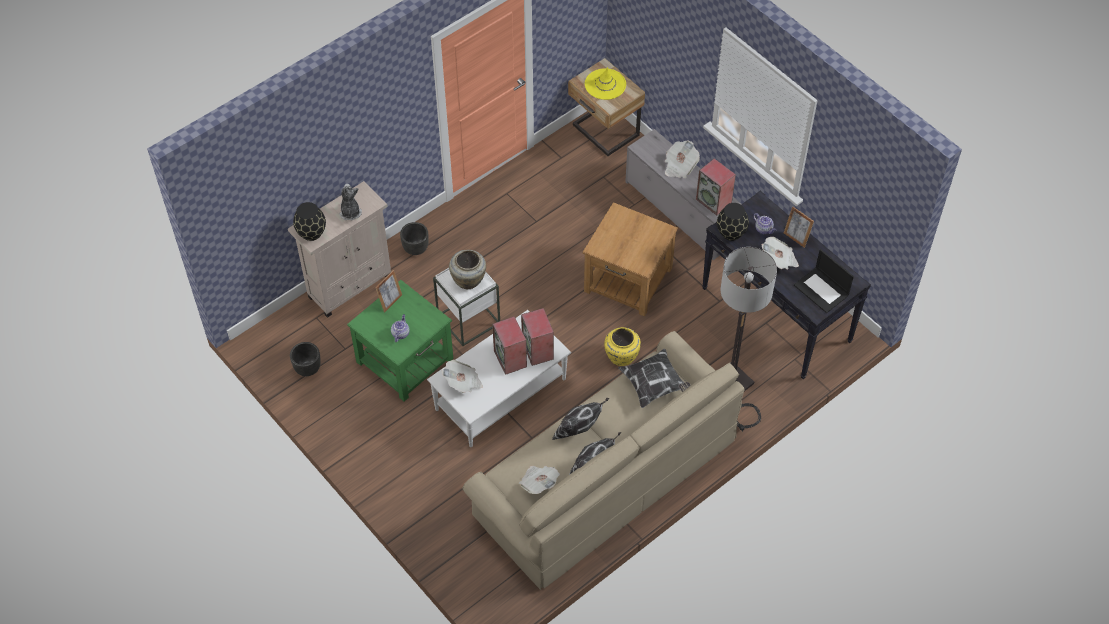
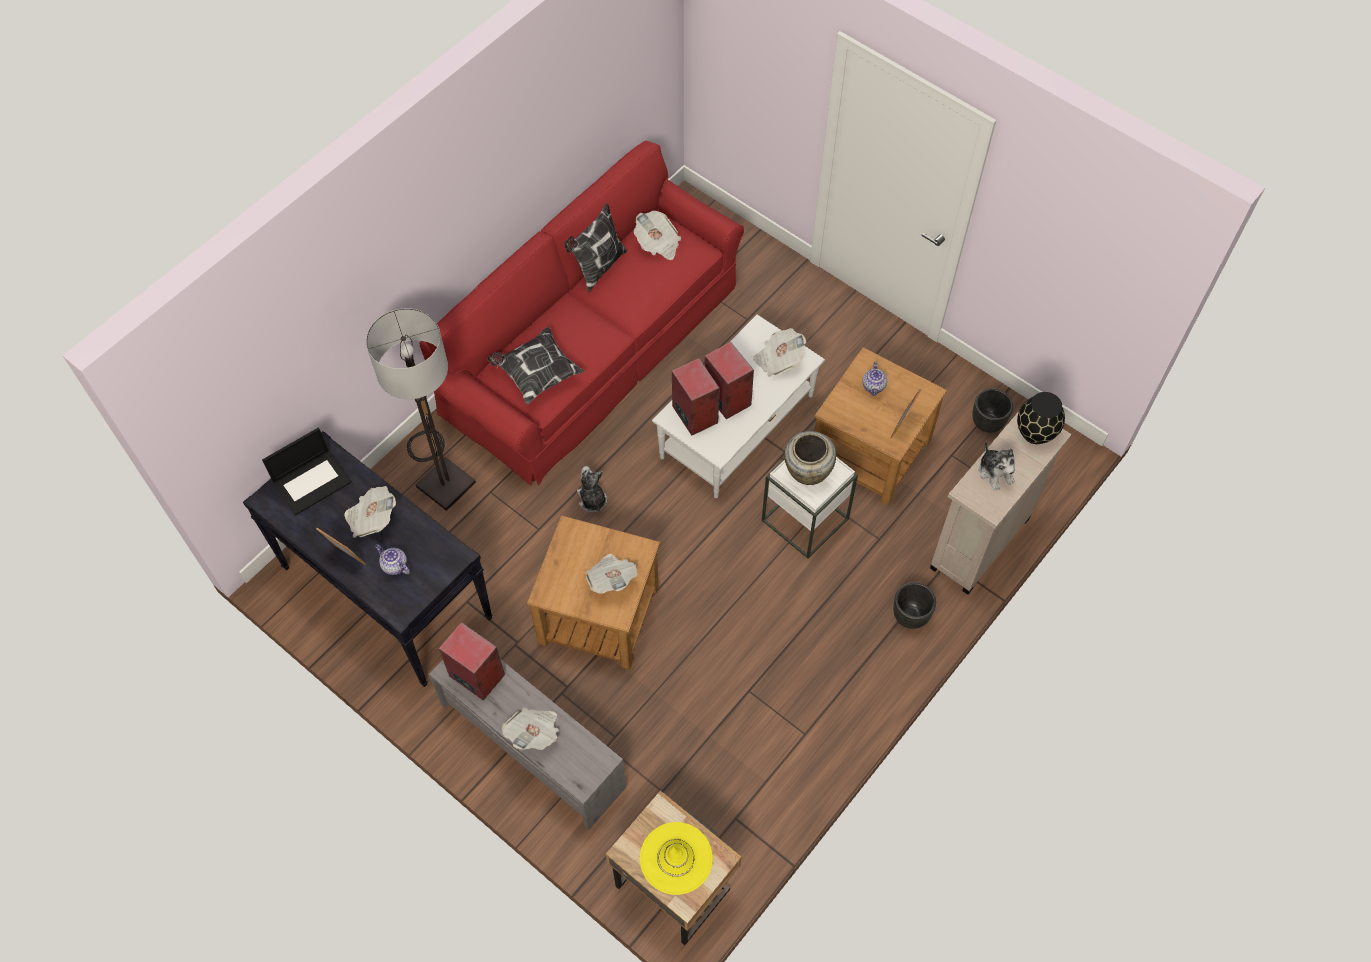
camera: 170 degrees right, 5 degrees up
(405, 360) = (870, 451): green side table -> brown side table
(580, 432) = (621, 309): pillow -> none
(604, 477) = (592, 349): beige sofa -> red sofa
(619, 233) = (611, 579): none -> newspaper
(621, 356) = (592, 499): yellow vase -> plush toy
(731, 233) = (443, 551): black vase -> none
(822, 290) = (312, 481): laptop -> laptop turned 105 degrees clockwise

